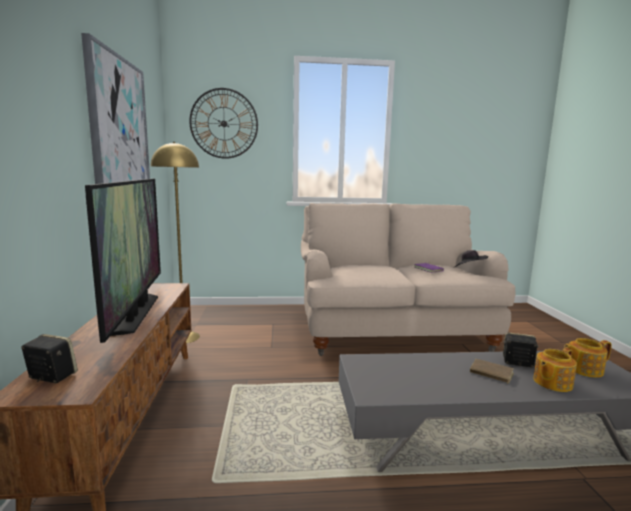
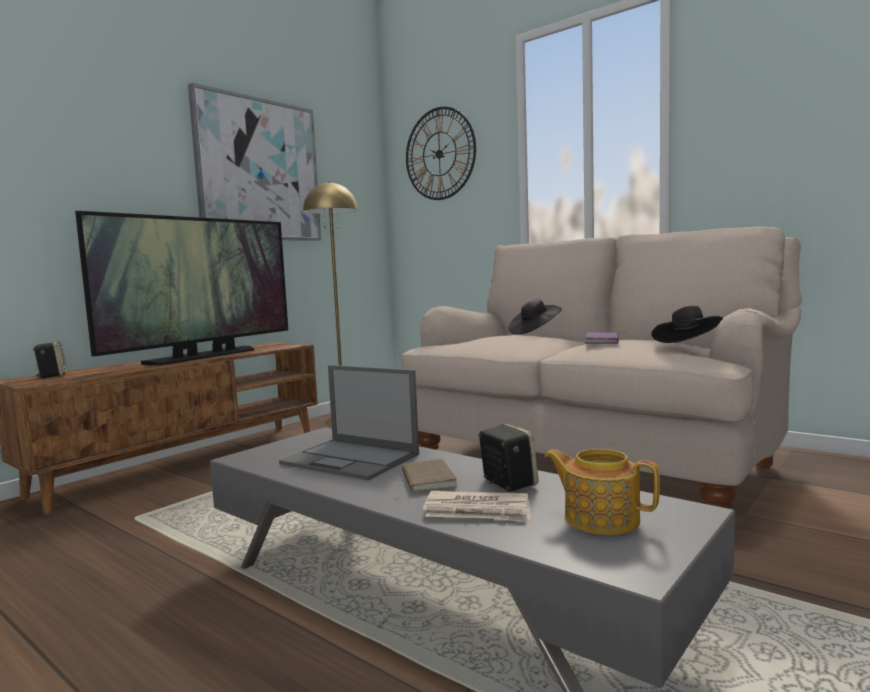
camera: 45 degrees right, 5 degrees down
(368, 263) = (534, 332): none -> black hat
(427, 373) = (351, 459): none -> laptop
(551, 382) = (478, 511): teapot -> newspaper

